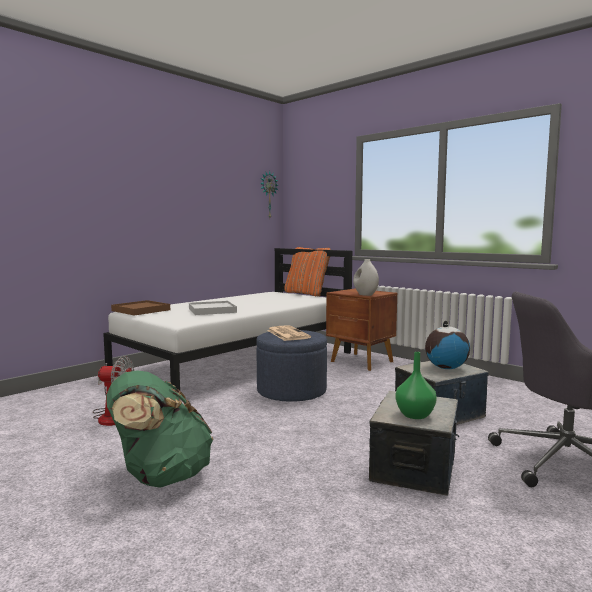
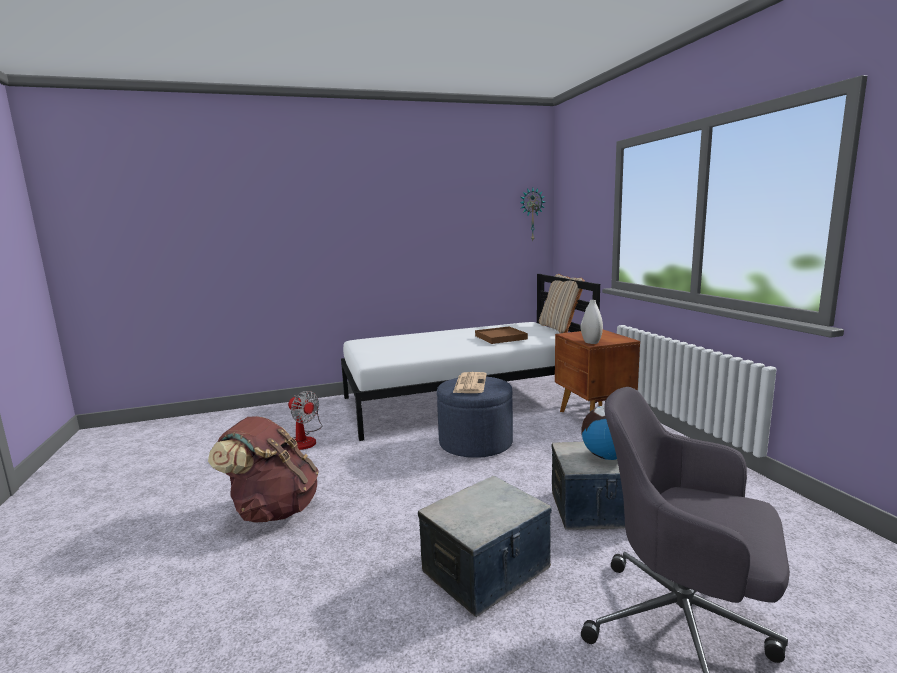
camera: 30 degrees right, 5 degrees up
(141, 310) = (367, 341): brown tray -> brown tray (500, 337)
(160, 476) = (273, 510): green backpack -> brown backpack
(212, 310) = (423, 347): white tray -> none
(307, 294) = (560, 328): orange pillow -> beige pillow
(414, 415) = (468, 516): green vase -> none

